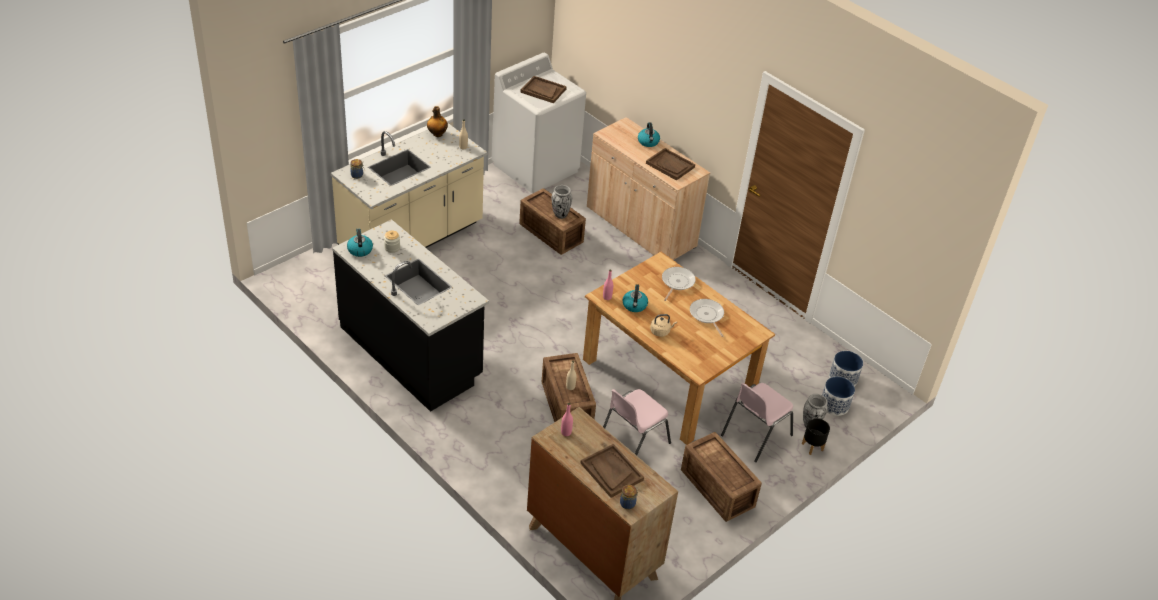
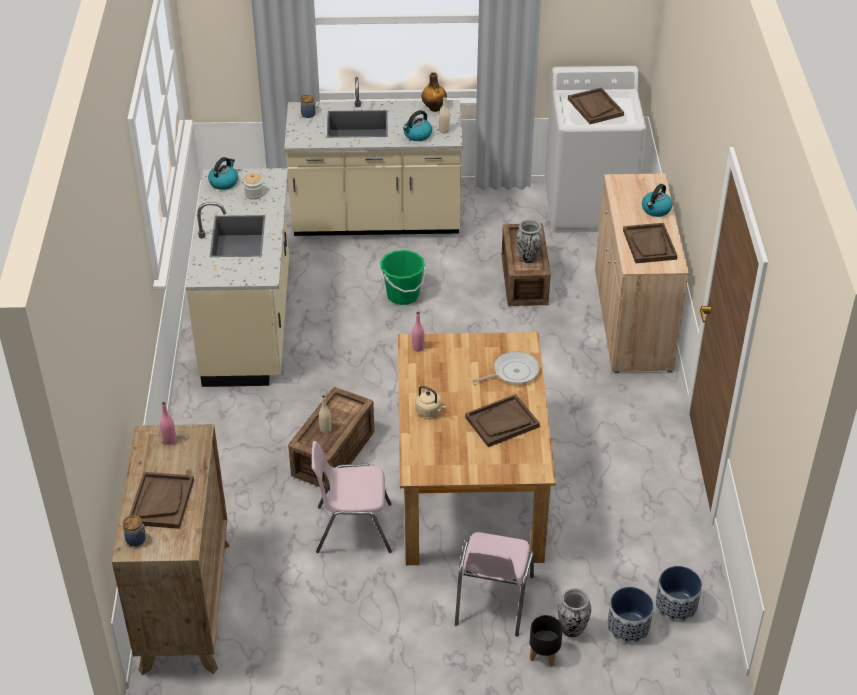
camera: 45 degrees right, 0 degrees up
(411, 352) = (250, 324): black counter -> beige counter
(489, 281) = (403, 295): none -> green bucket
(634, 306) = (436, 371): kettle -> kettle (417, 135)
(707, 315) = (502, 422): frying pan -> brown tray
(717, 489) = (382, 628): crate -> none
(755, 435) = (492, 601): pink chair -> pink chair turned 75 degrees counterclockwise

